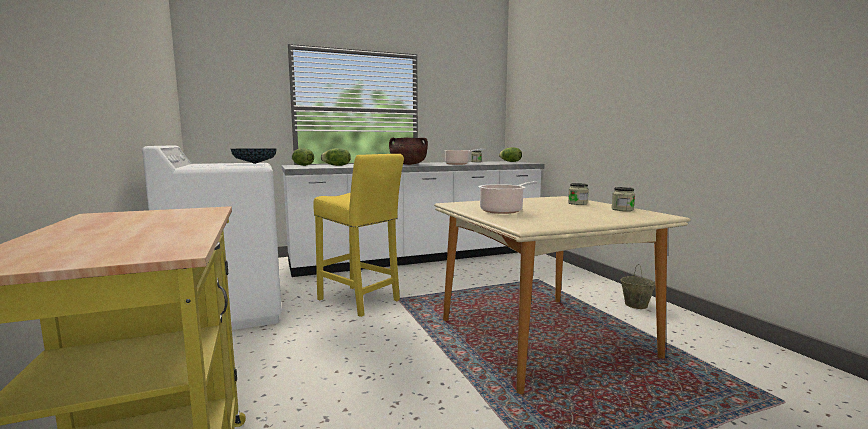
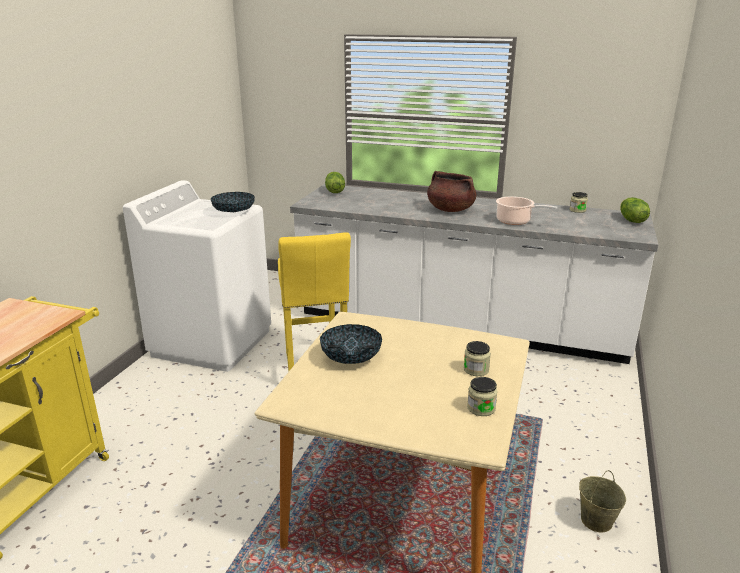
camera: 40 degrees right, 15 degrees up
(336, 165) = (362, 200): lettuce -> none
(503, 211) = (351, 358): cooking pot -> bowl

